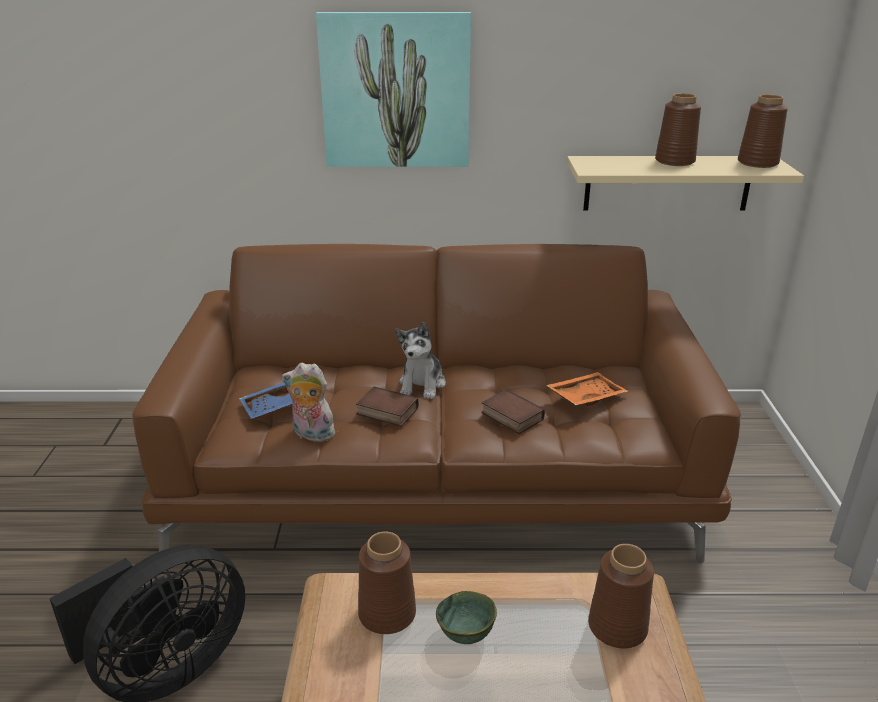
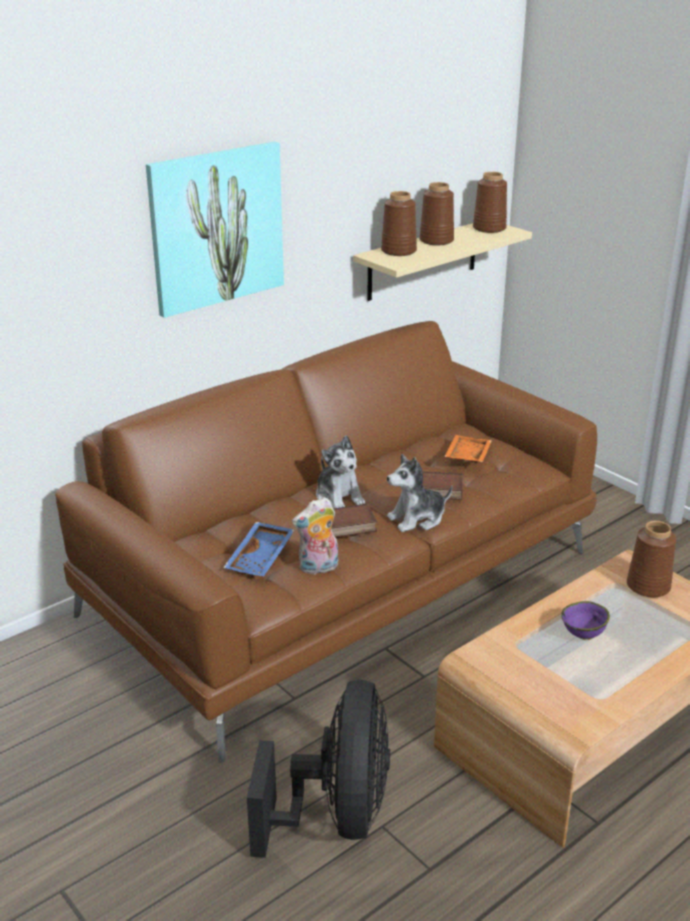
camera: 40 degrees left, 0 degrees up
(386, 613) = (524, 650): brown vase -> brown vase (398, 251)
(455, 433) = (417, 519): none -> plush toy
(465, 636) = (583, 636): green bowl -> purple bowl

